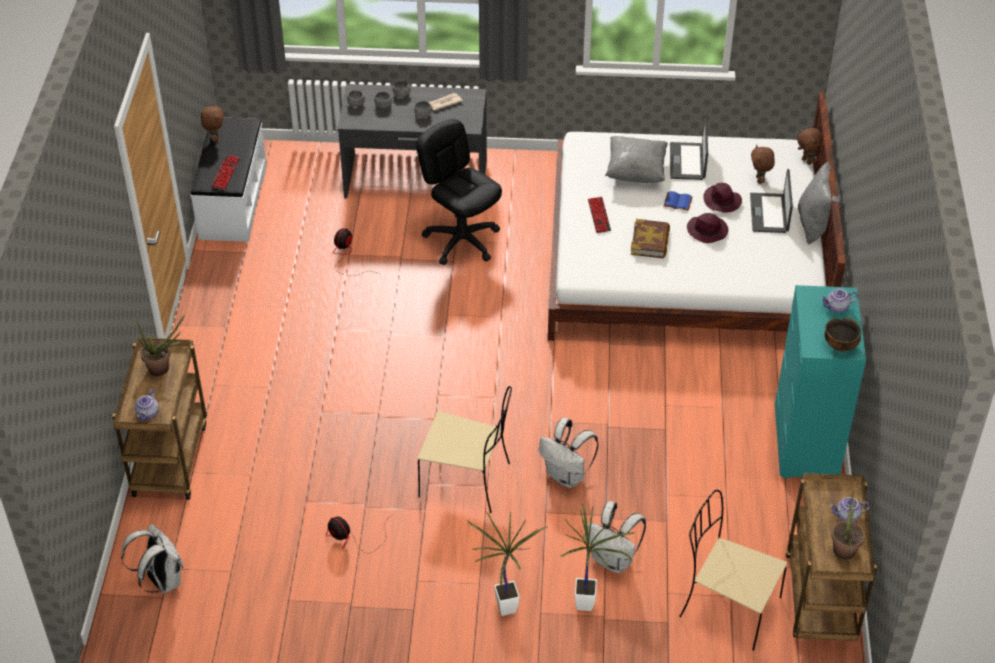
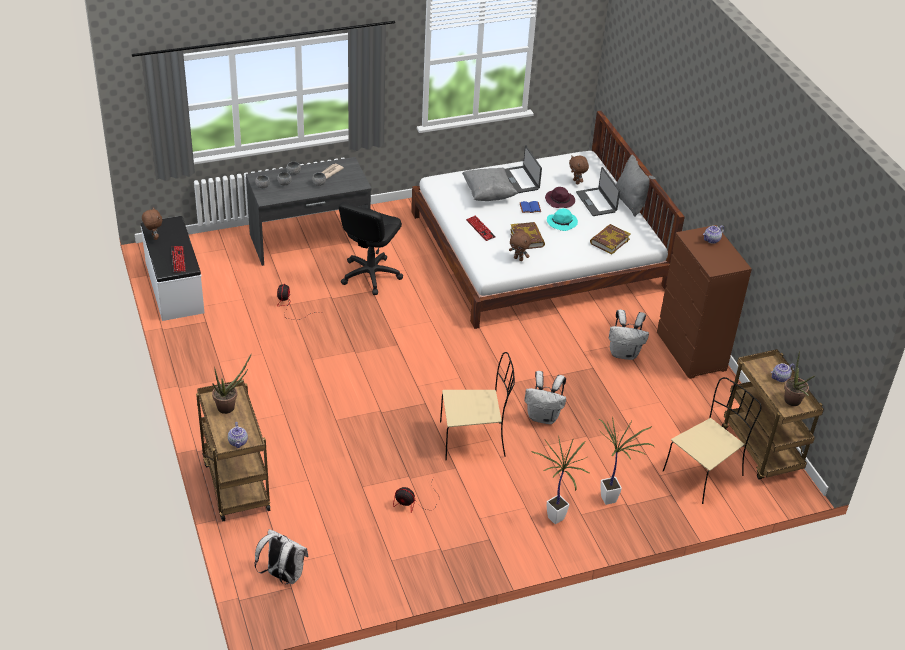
camera: 25 degrees left, 5 degrees down
(462, 240) = (370, 275): black office chair -> black office chair turned 90 degrees counterclockwise
(613, 560) = (610, 464): white backpack -> white backpack (624, 353)
(708, 231) = (562, 222): purple hat -> turquoise hat
(727, 606) = (704, 472): beige chair -> beige chair turned 135 degrees clockwise
(753, 270) = (609, 241): none -> book
(805, 443) = (691, 352): turquoise dresser -> brown dresser
(807, 161) = (600, 163): brown plush toy -> brown plush toy (518, 259)
(840, 345) = (730, 263): bowl -> none

